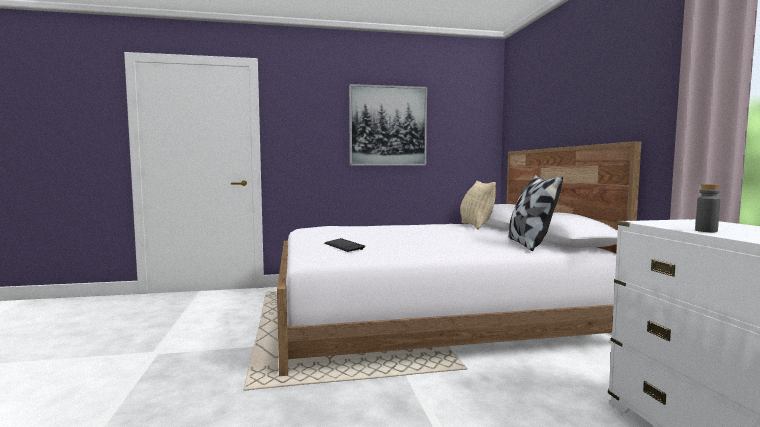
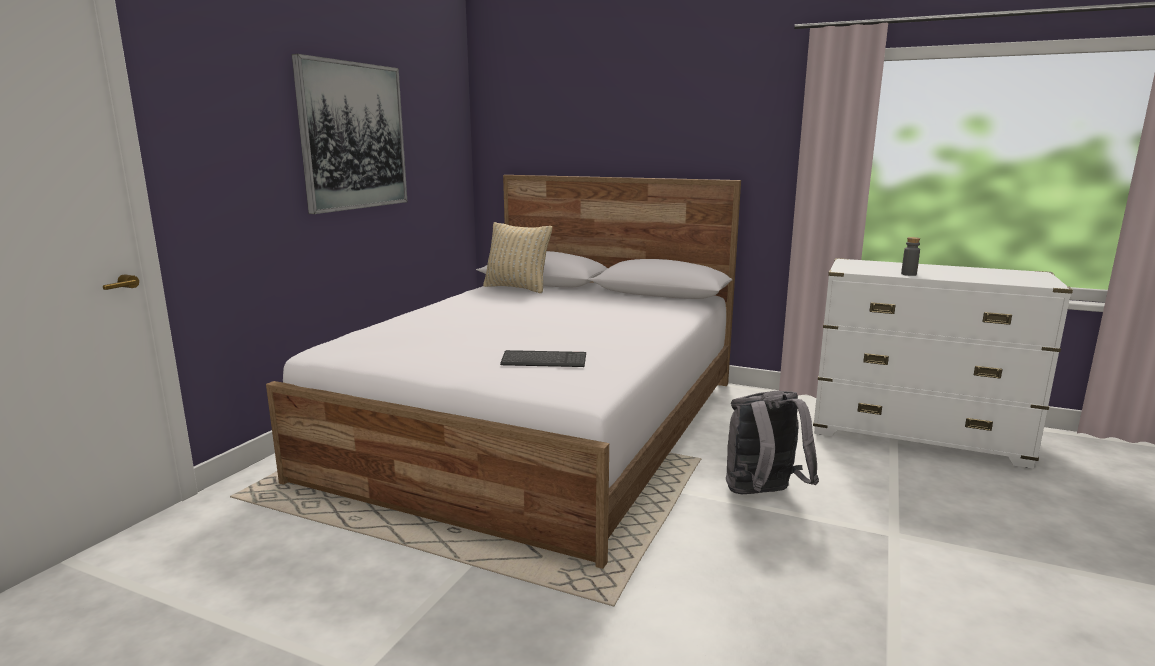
camera: 55 degrees left, 10 degrees up
(448, 405) = (763, 495): none -> grey backpack
(529, 244) = (660, 303): pillow -> none

